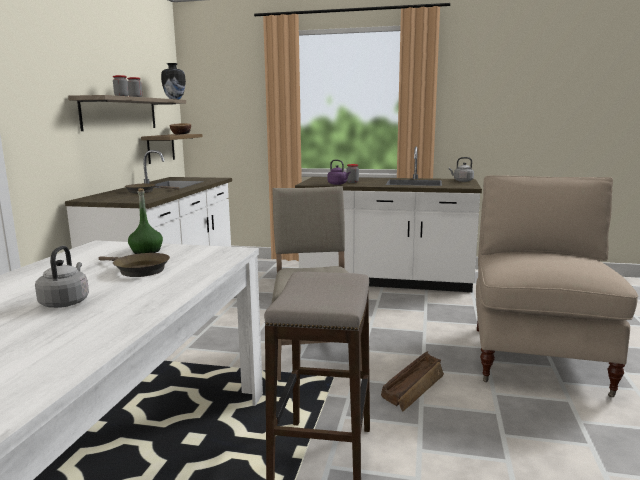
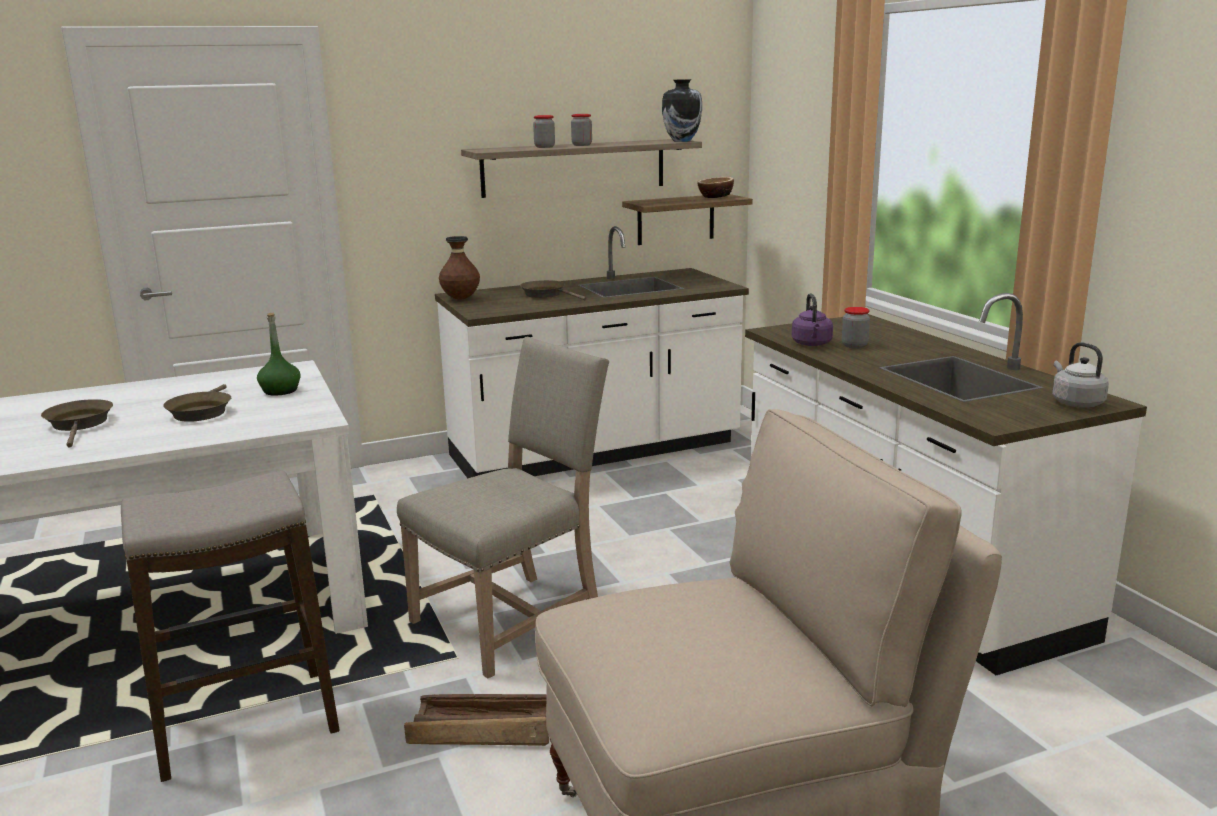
camera: 55 degrees right, 5 degrees up
(66, 302) = (80, 424): grey kettle -> brown frying pan
(97, 199) = (460, 299): none -> brown vase

